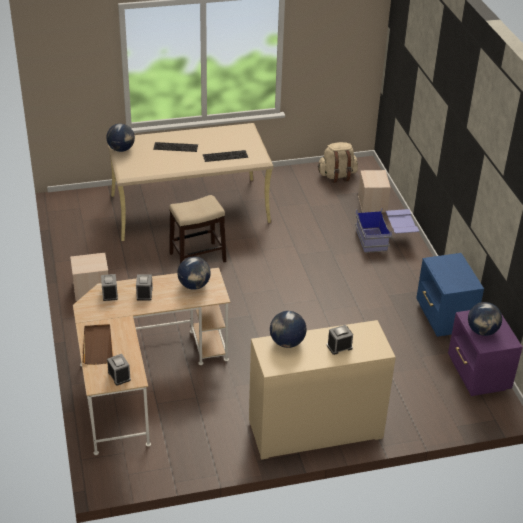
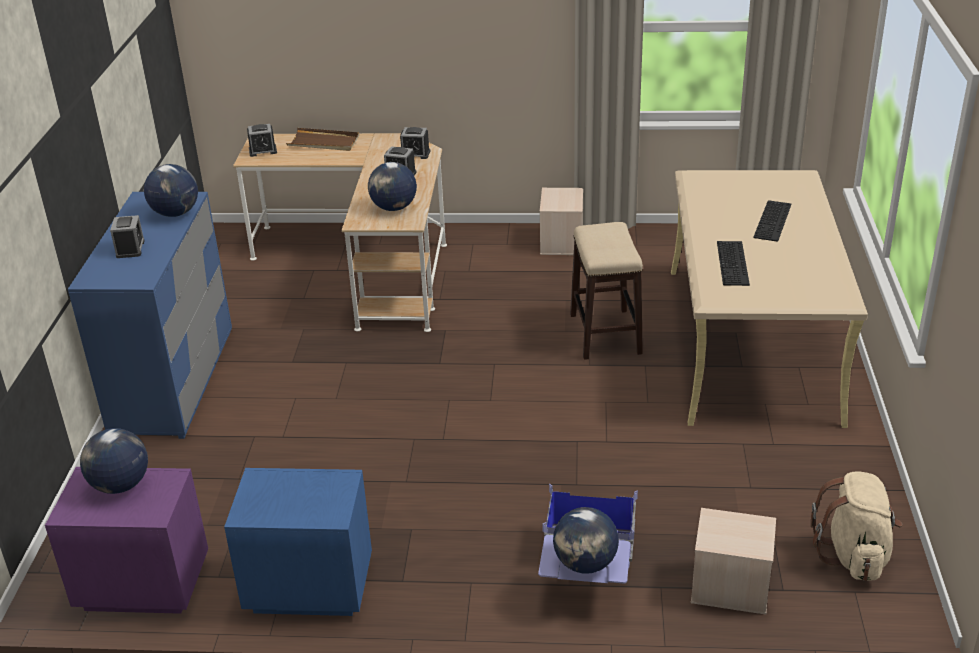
camera: 110 degrees right, 5 degrees down
(121, 149) = (771, 176): globe -> globe (585, 564)
(315, 430) = (173, 381): beige dresser -> blue dresser

